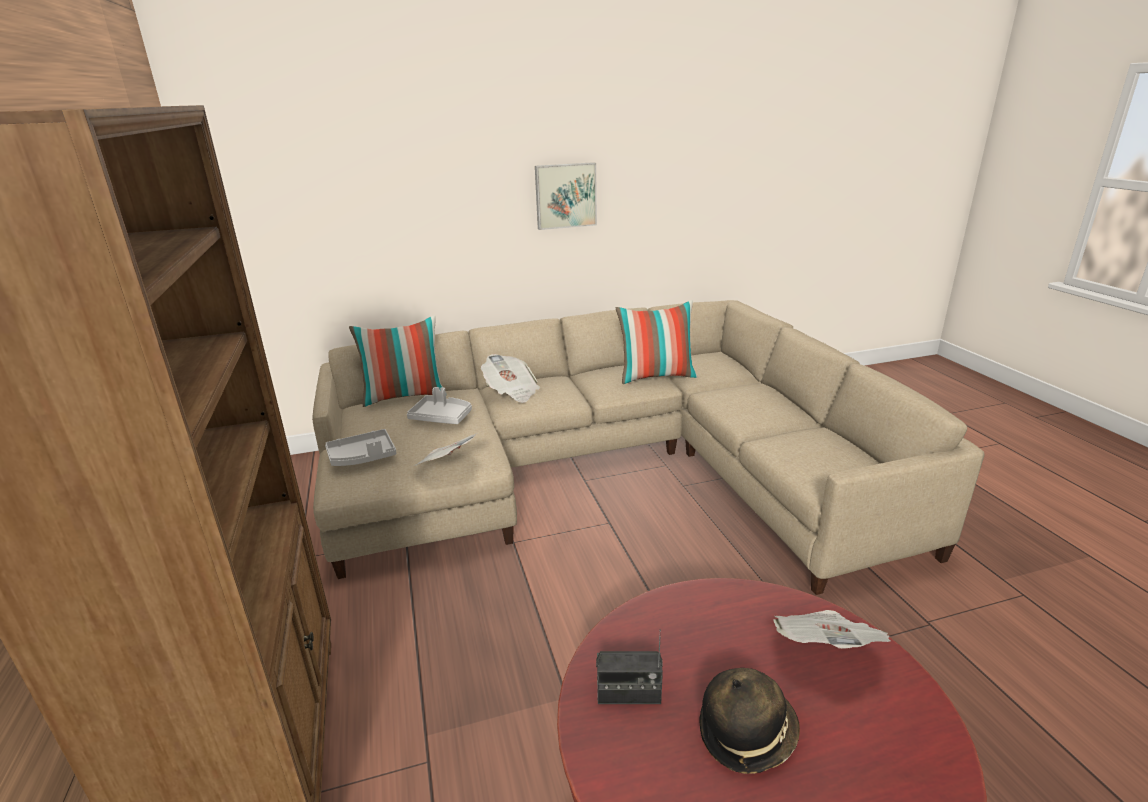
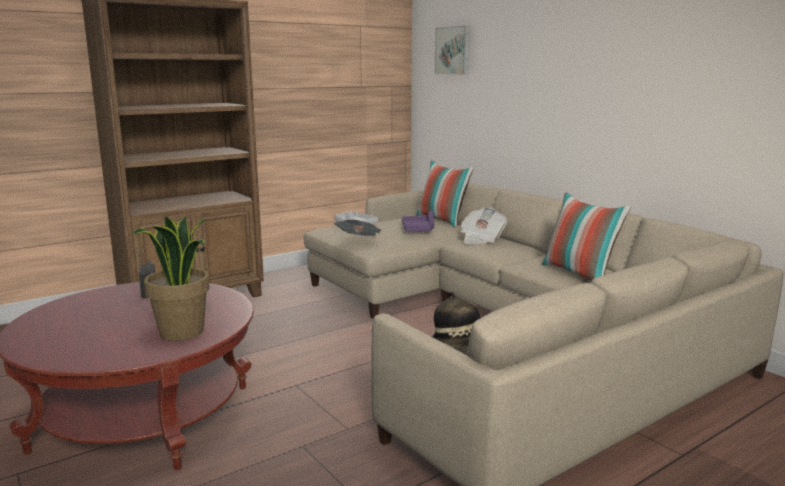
camera: 70 degrees right, 10 degrees down
(442, 417) = (418, 229): grey tray -> purple tray
(565, 195) = (607, 91): picture -> picture (453, 50)
(746, 733) = (118, 316): hat -> hat (460, 342)
(824, 649) = (182, 332): newspaper -> potted plant

